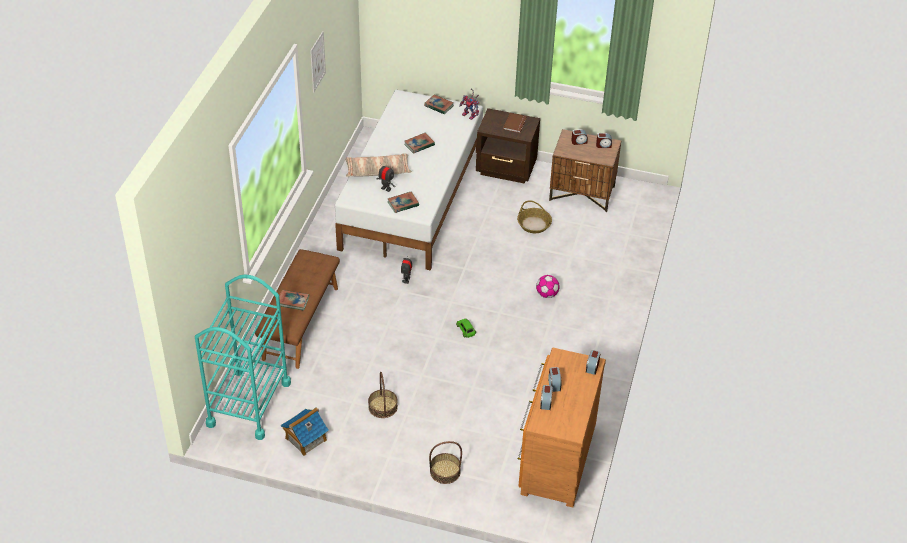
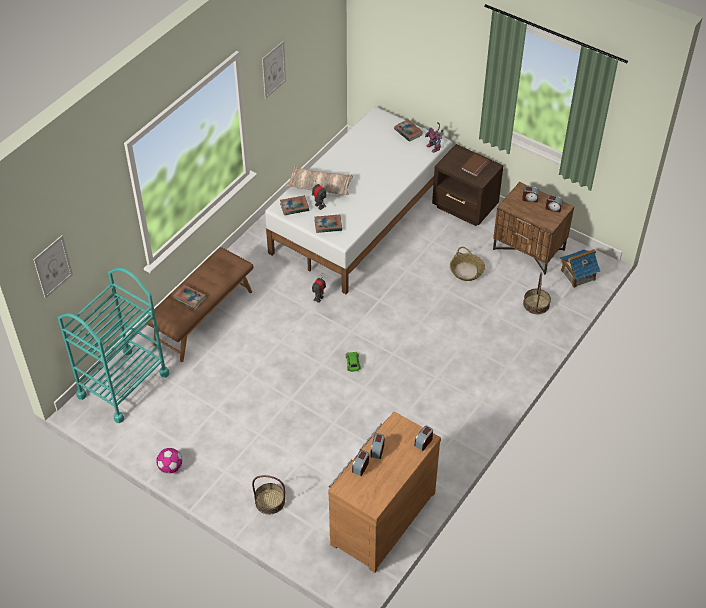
camera: 20 degrees right, 5 degrees up
(188, 282) = (53, 266): none -> picture
(305, 439) = (157, 433): toy house -> toy house (577, 275)
(382, 407) = (241, 420): basket -> basket (536, 304)
(419, 145) = (371, 168): book -> book (294, 207)
(547, 294) = (447, 346): football -> football (170, 467)

